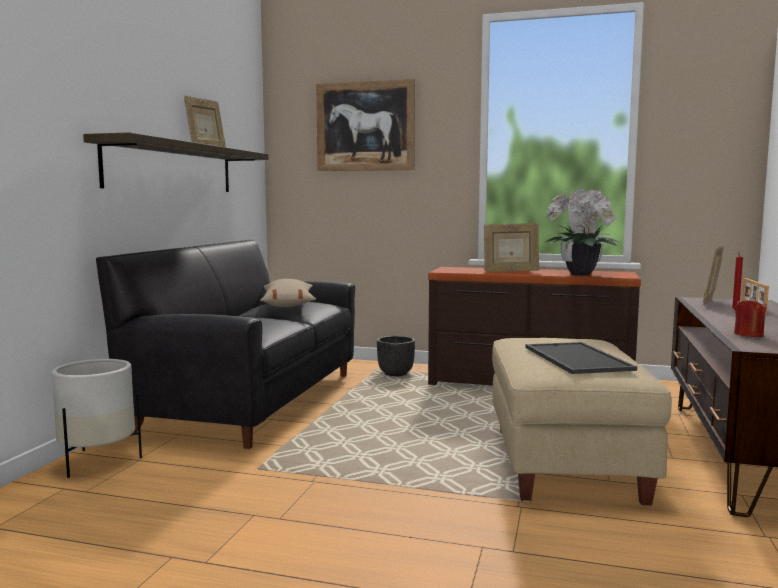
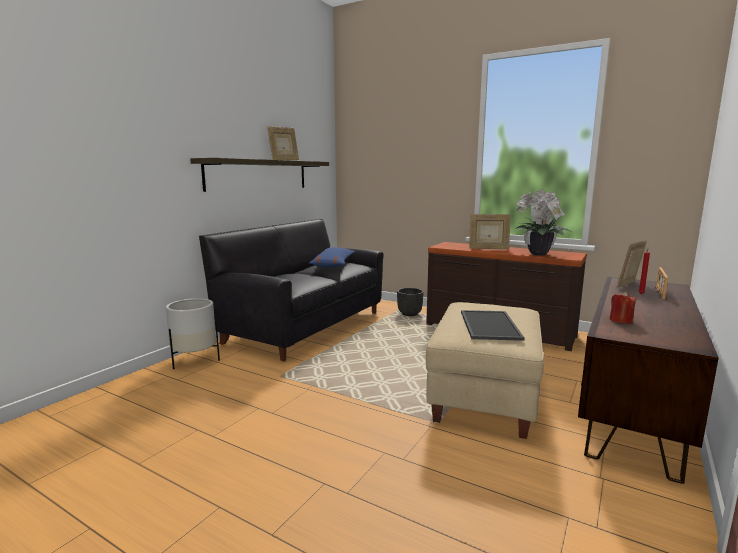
camera: 15 degrees right, 5 degrees up
(288, 304) = (333, 264): beige pillow -> blue pillow
(365, 126) = (399, 140): picture -> none

